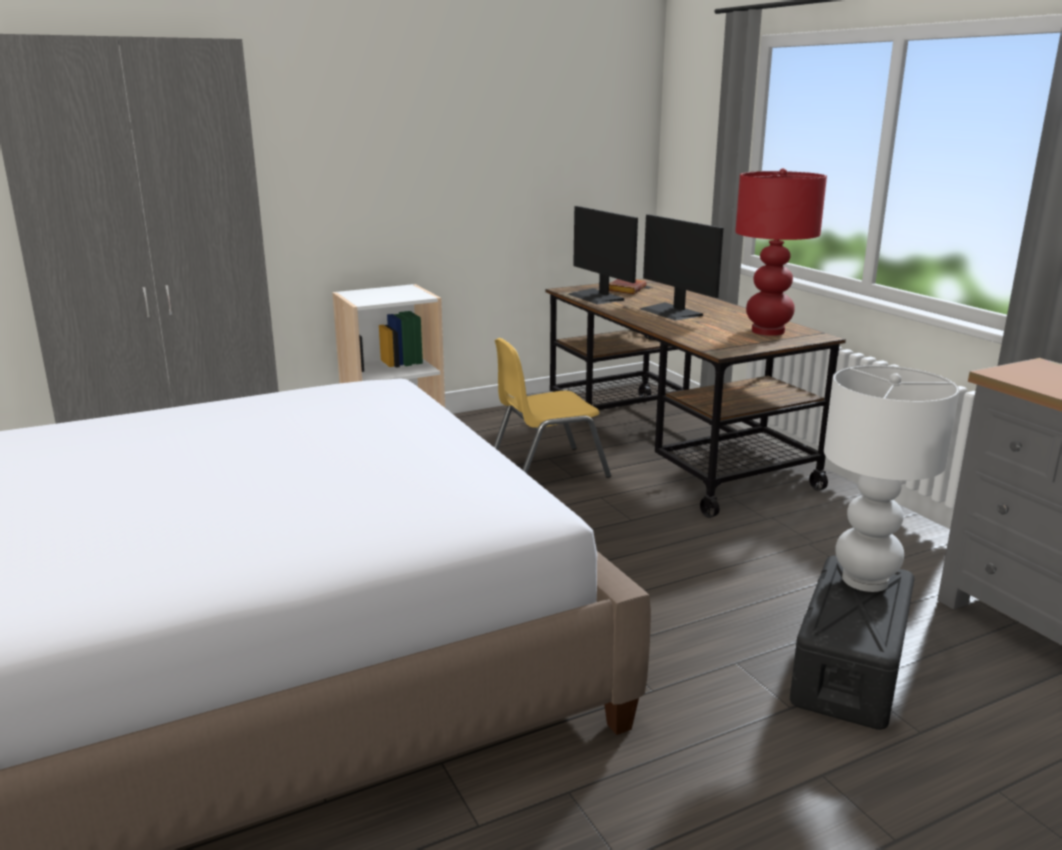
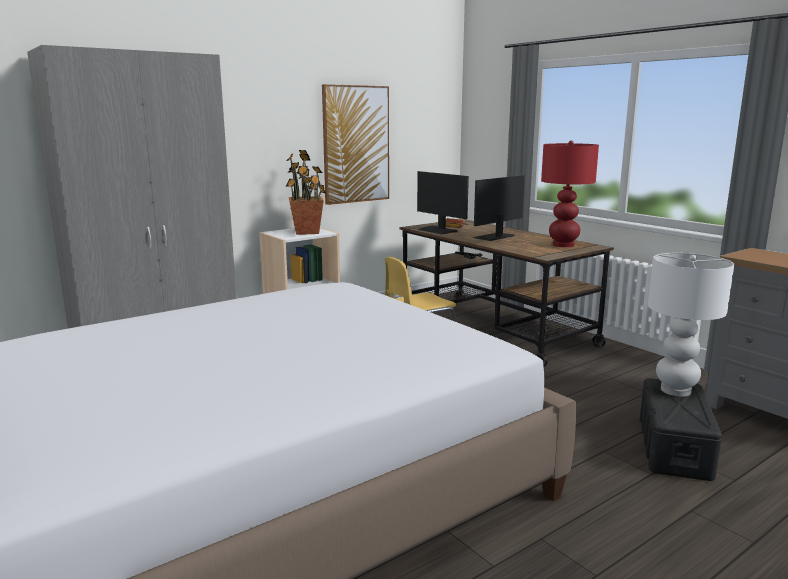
camera: 10 degrees left, 5 degrees down
(397, 295) = (307, 232): none -> potted plant
(484, 164) = (356, 144): none -> picture
(672, 312) = (494, 237): monitor -> monitor turned 90 degrees clockwise

